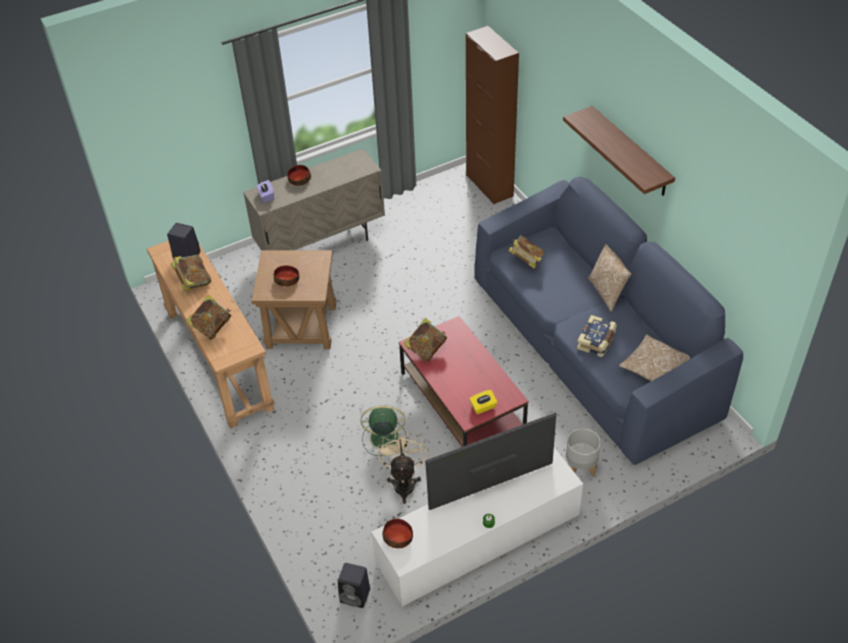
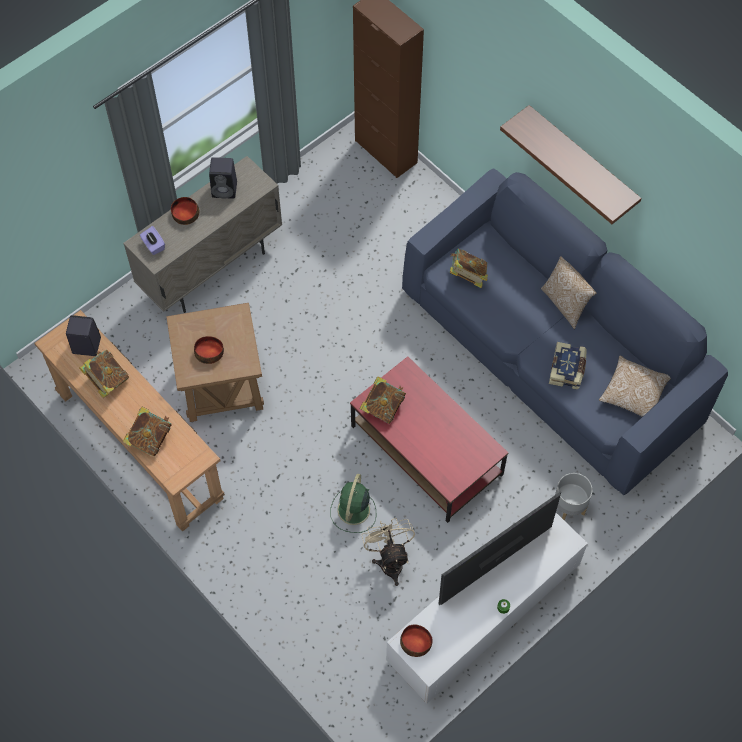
camera: 15 degrees left, 15 degrees up
(356, 595) = (376, 700): black speaker -> black speaker (225, 189)
(383, 438) = (353, 511): green fan -> green fan turned 60 degrees counterclockwise
(483, 407) = (462, 469): yellow tissue box -> none

